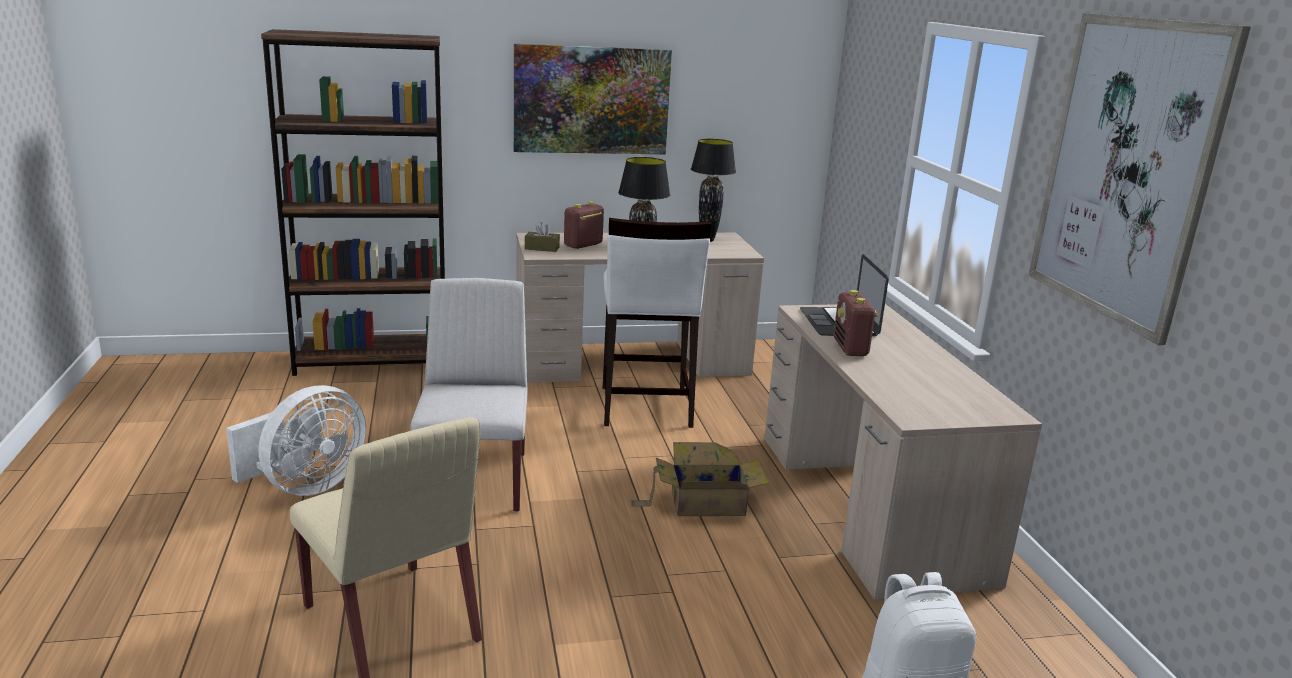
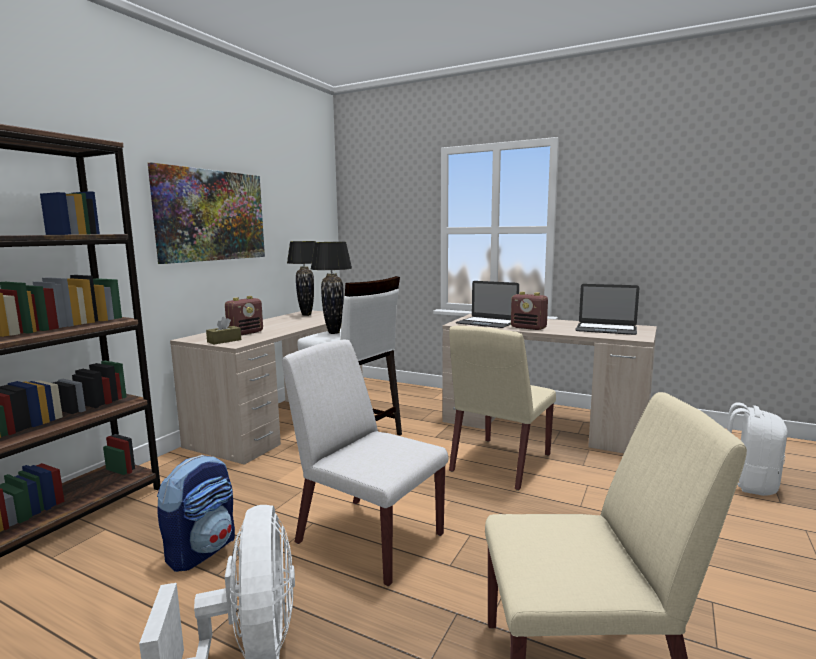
camera: 50 degrees left, 10 degrees down
(389, 424) = (202, 550): none -> backpack
(583, 245) = (245, 333): radio -> radio turned 135 degrees counterclockwise
(704, 503) = (500, 463): cardboard box -> beige chair
(938, 392) = (606, 329): none -> laptop
(1126, 170) = (652, 189): picture -> none

